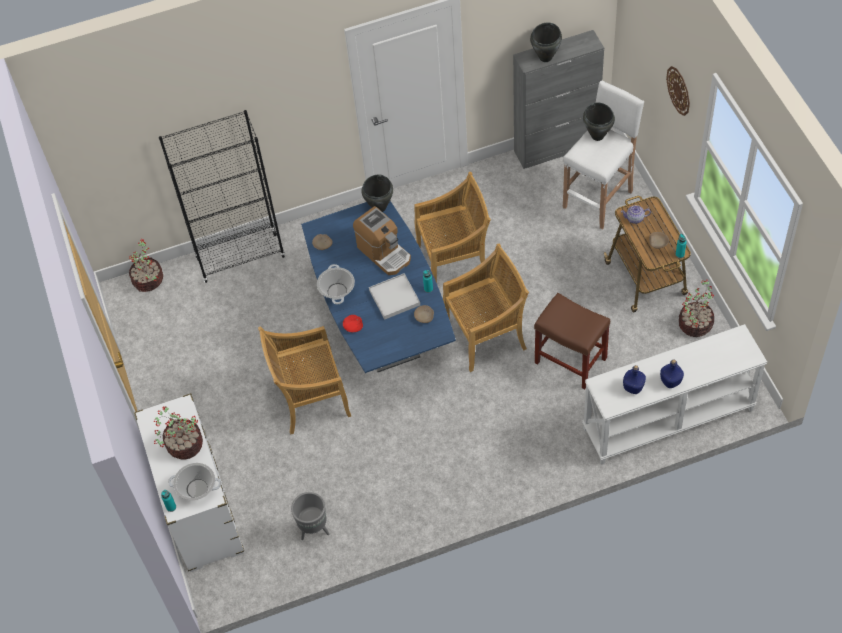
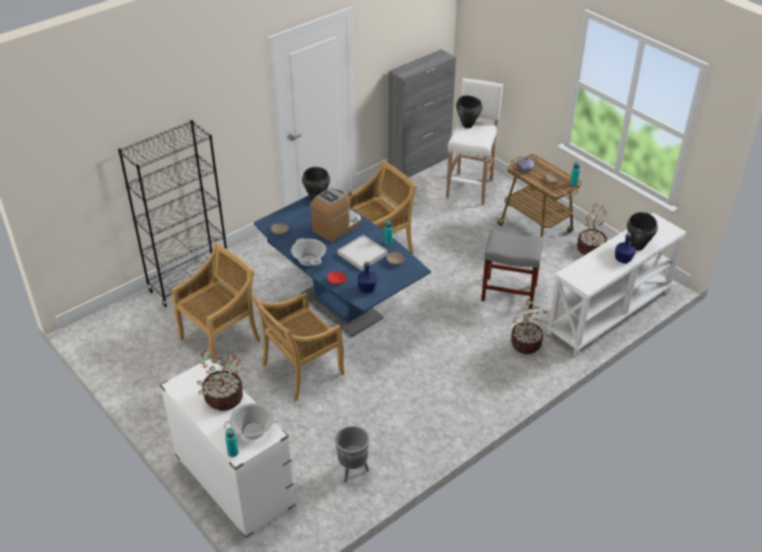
camera: 25 degrees left, 15 degrees down
(149, 281) = (109, 317): potted plant -> potted plant (527, 345)
(384, 253) = (337, 227): coffee machine -> coffee machine turned 75 degrees counterclockwise
(486, 336) = (431, 291): beige chair -> beige chair (221, 339)
(546, 57) = (415, 68): black cooking pot -> black cooking pot (637, 246)
(569, 360) = (508, 292): brown stool -> grey stool
(633, 387) = (597, 270): blue bottle -> blue bottle (367, 288)
(678, 90) = (539, 55): wall clock -> none

